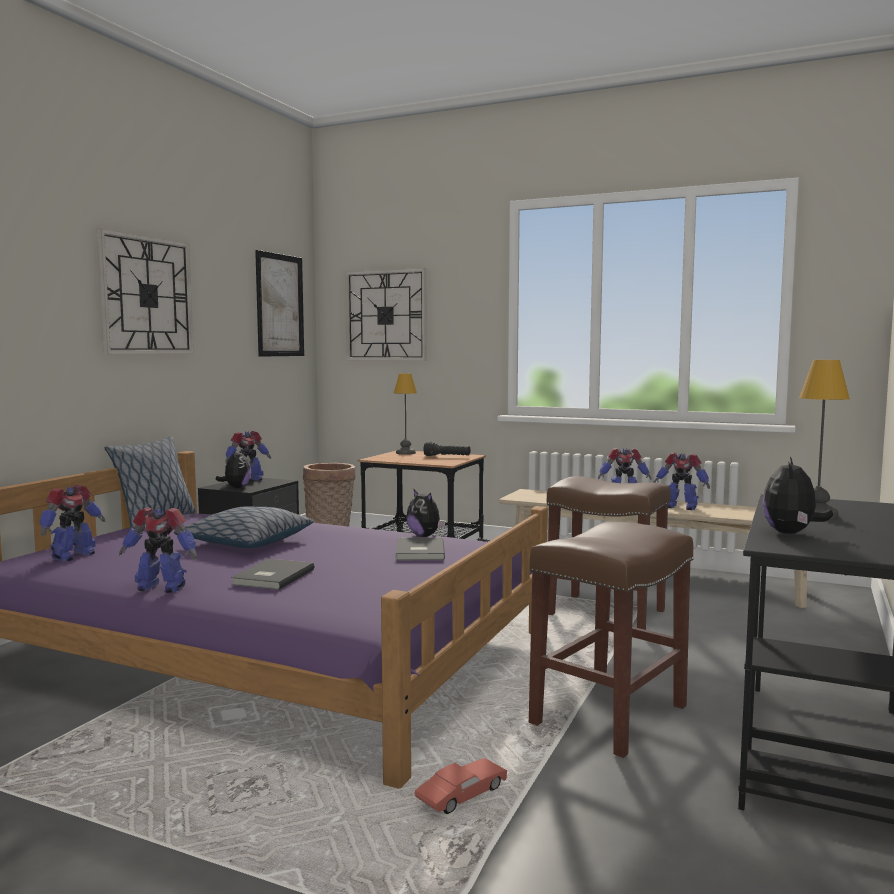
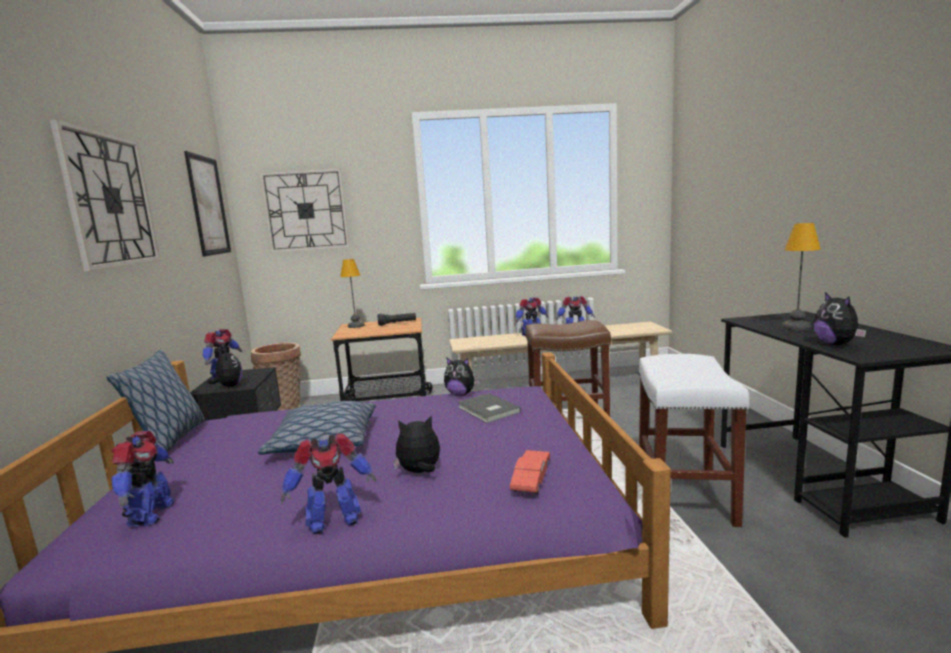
camera: 30 degrees left, 5 degrees up
(271, 577) = (420, 472): grey book -> plush toy
(462, 797) = (711, 610): red toy car -> red toy car (531, 480)
(609, 713) = (683, 495): brown stool -> white stool

